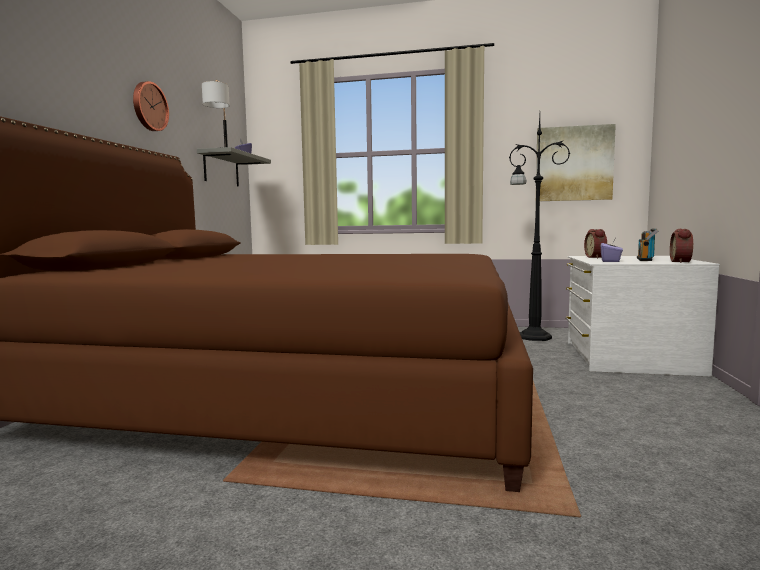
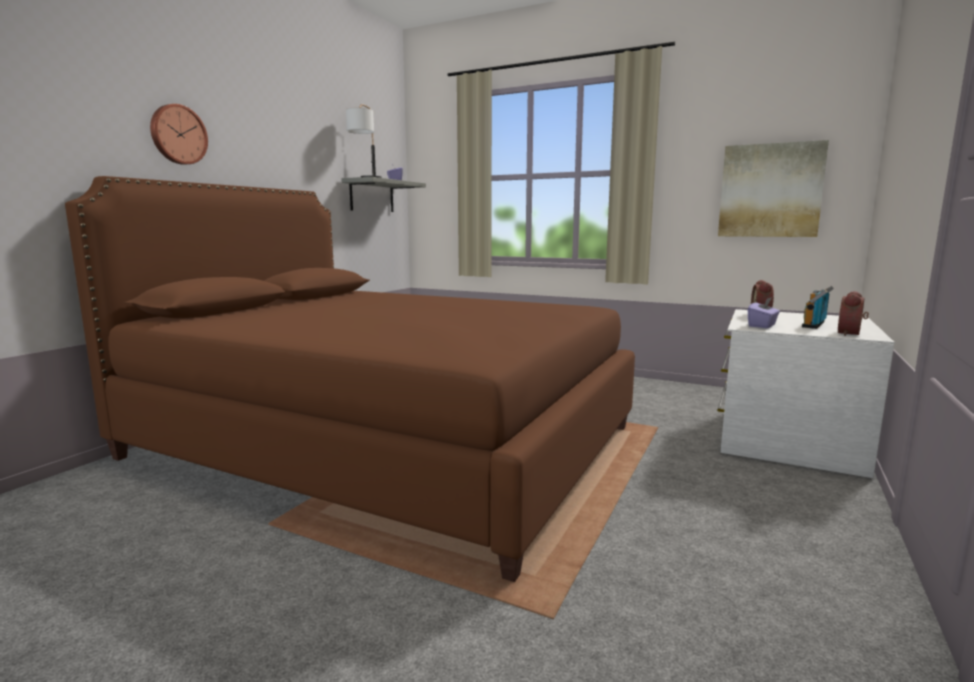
camera: 15 degrees right, 5 degrees up
(149, 106) = (286, 142): wall clock -> wall clock (178, 134)
(532, 336) = (693, 398): black floor lamp -> none

